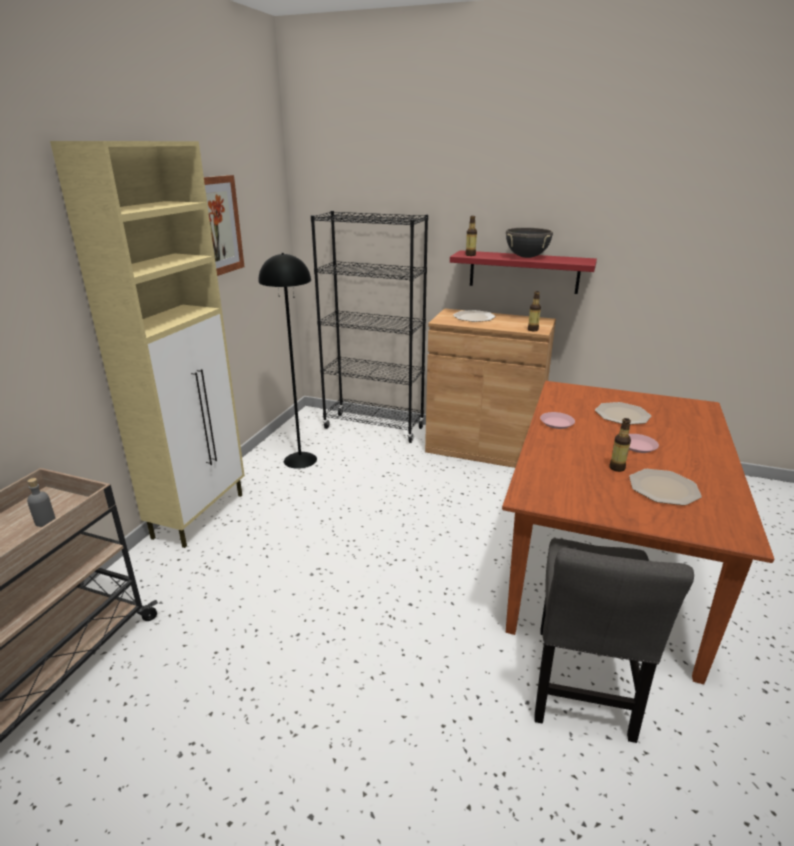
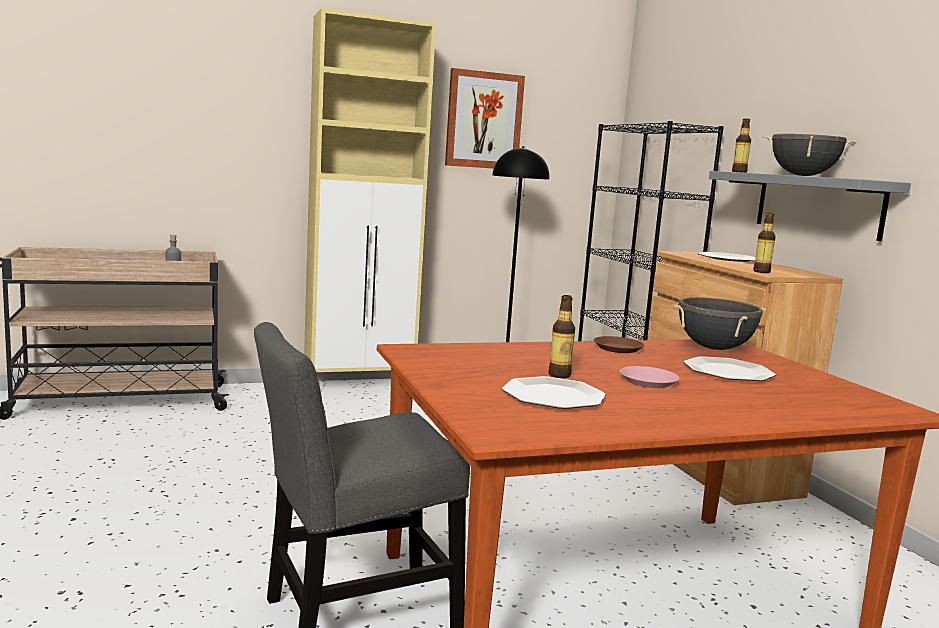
camera: 50 degrees right, 15 degrees down
(523, 272) = (818, 205): red shelf -> grey shelf
(557, 423) = (618, 348): pink plate -> brown plate
(568, 396) = (714, 348): none -> black cooking pot

